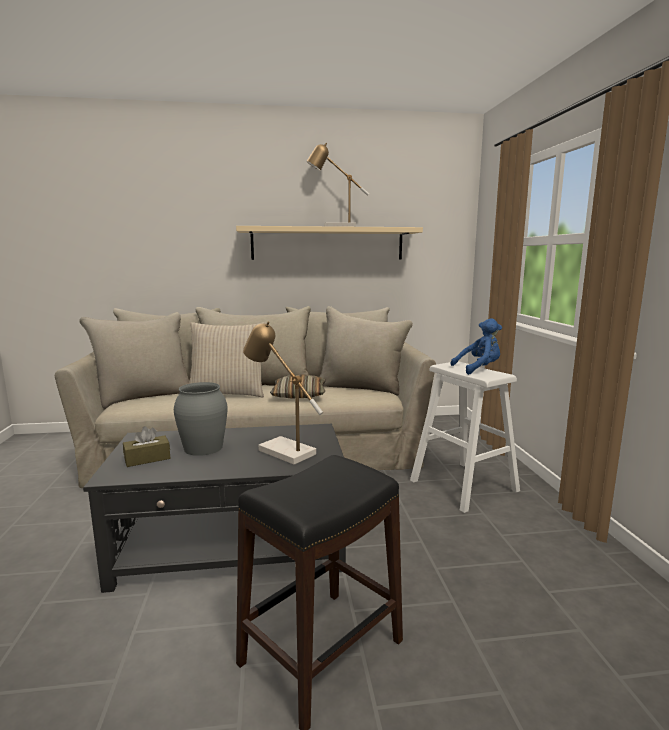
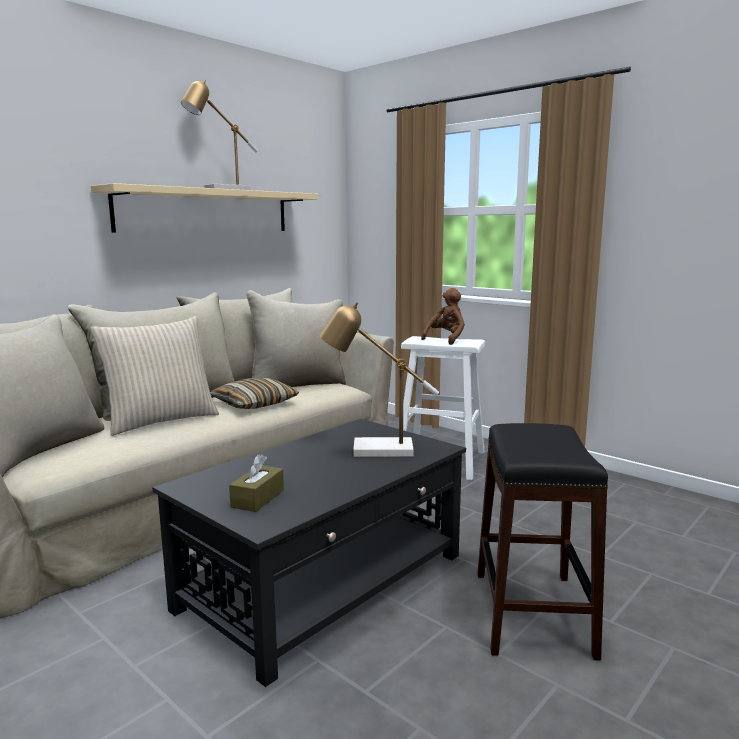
camera: 40 degrees left, 0 degrees up
(203, 448) = (292, 471): grey vase -> none
(479, 369) = (446, 339): blue plush toy -> brown plush toy

